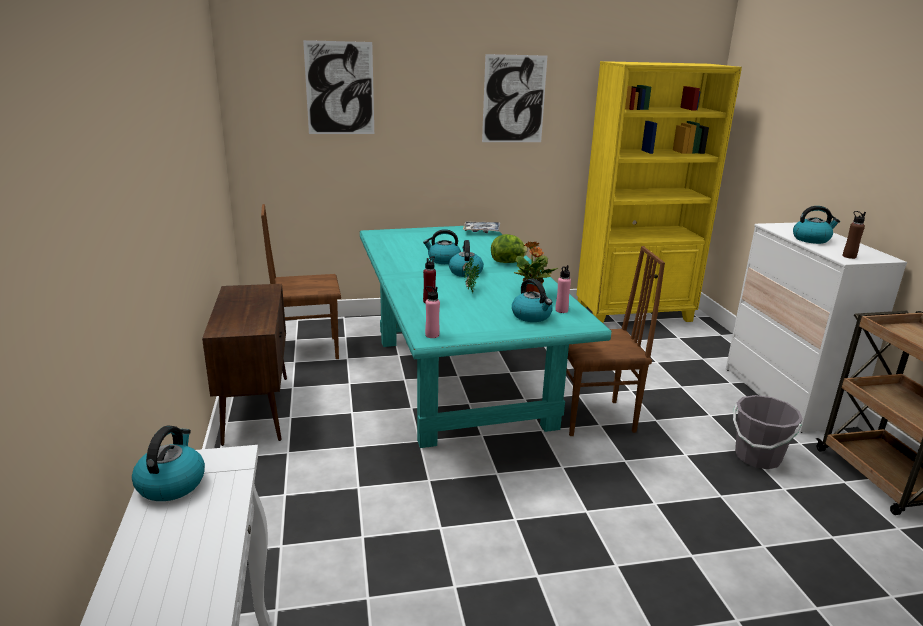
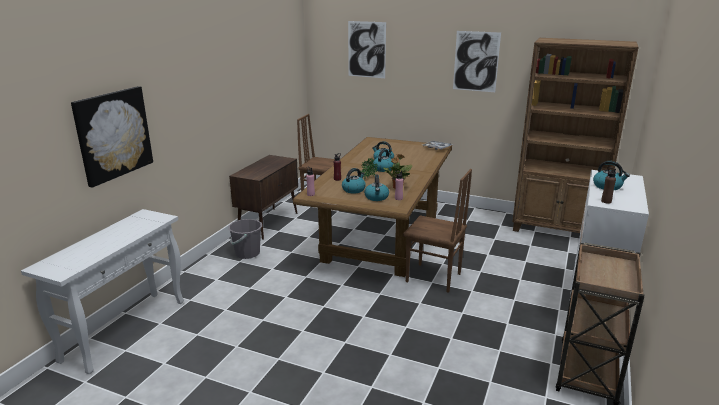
camera: 35 degrees right, 0 degrees up
(90, 288) = (113, 134): none -> picture
(171, 483) = (136, 219): kettle -> kettle (353, 189)
(460, 381) = (382, 238): turquoise dining table -> brown dining table
(508, 262) = (418, 168): lettuce -> none
(635, 314) = (556, 230): yellow bookcase -> brown bookcase
(757, 457) = (509, 330): grey bucket -> grey bucket (247, 253)

